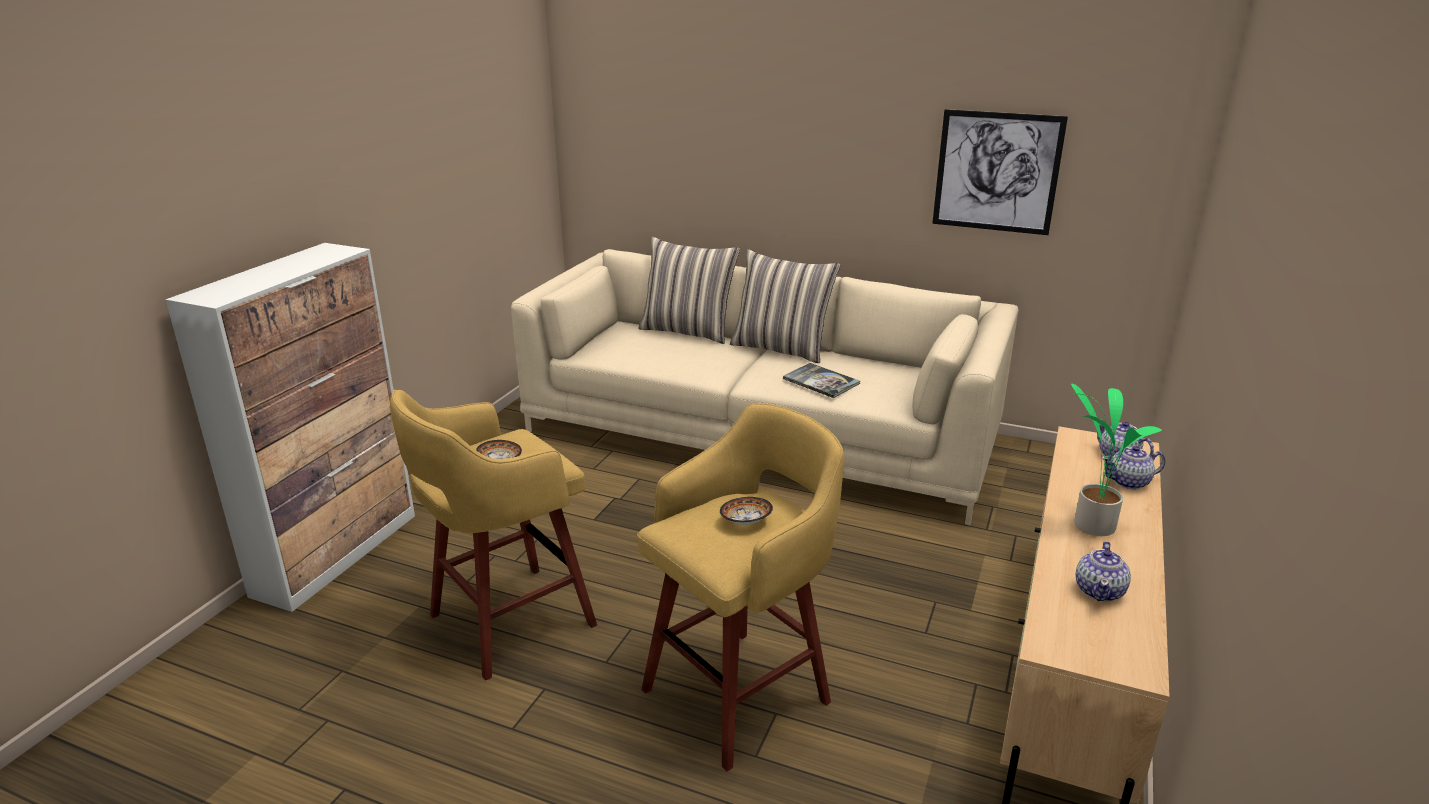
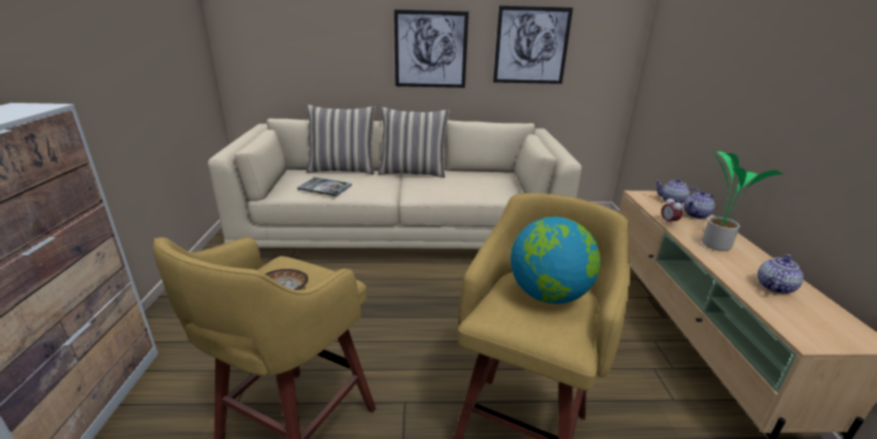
camera: 25 degrees left, 0 degrees up
(747, 522) = (548, 295): bowl -> globe
(821, 381) = (457, 187): book -> book (325, 187)
(838, 168) = (430, 50): none -> picture
(1065, 483) = (668, 222): none -> alarm clock
(1100, 591) = (774, 287): teapot -> teapot turned 135 degrees counterclockwise

